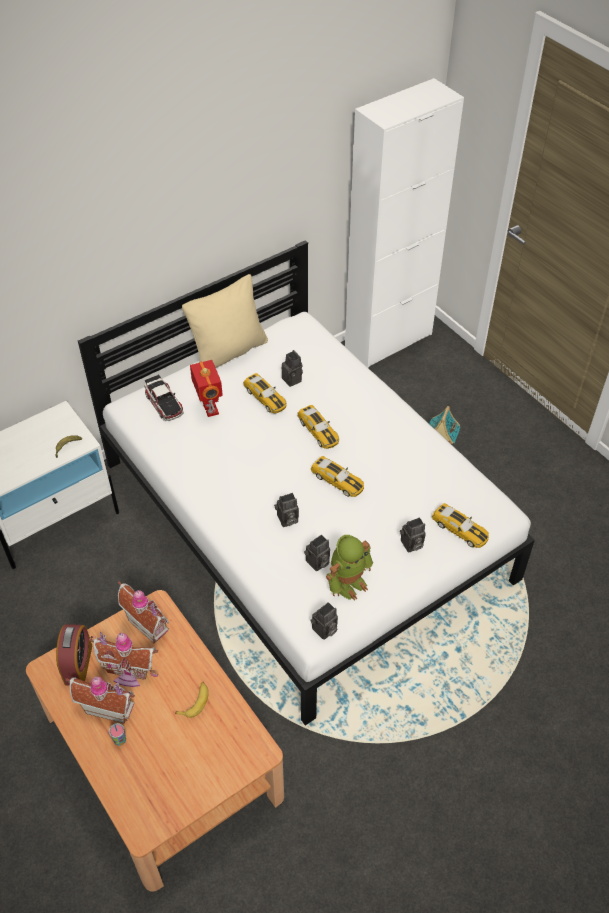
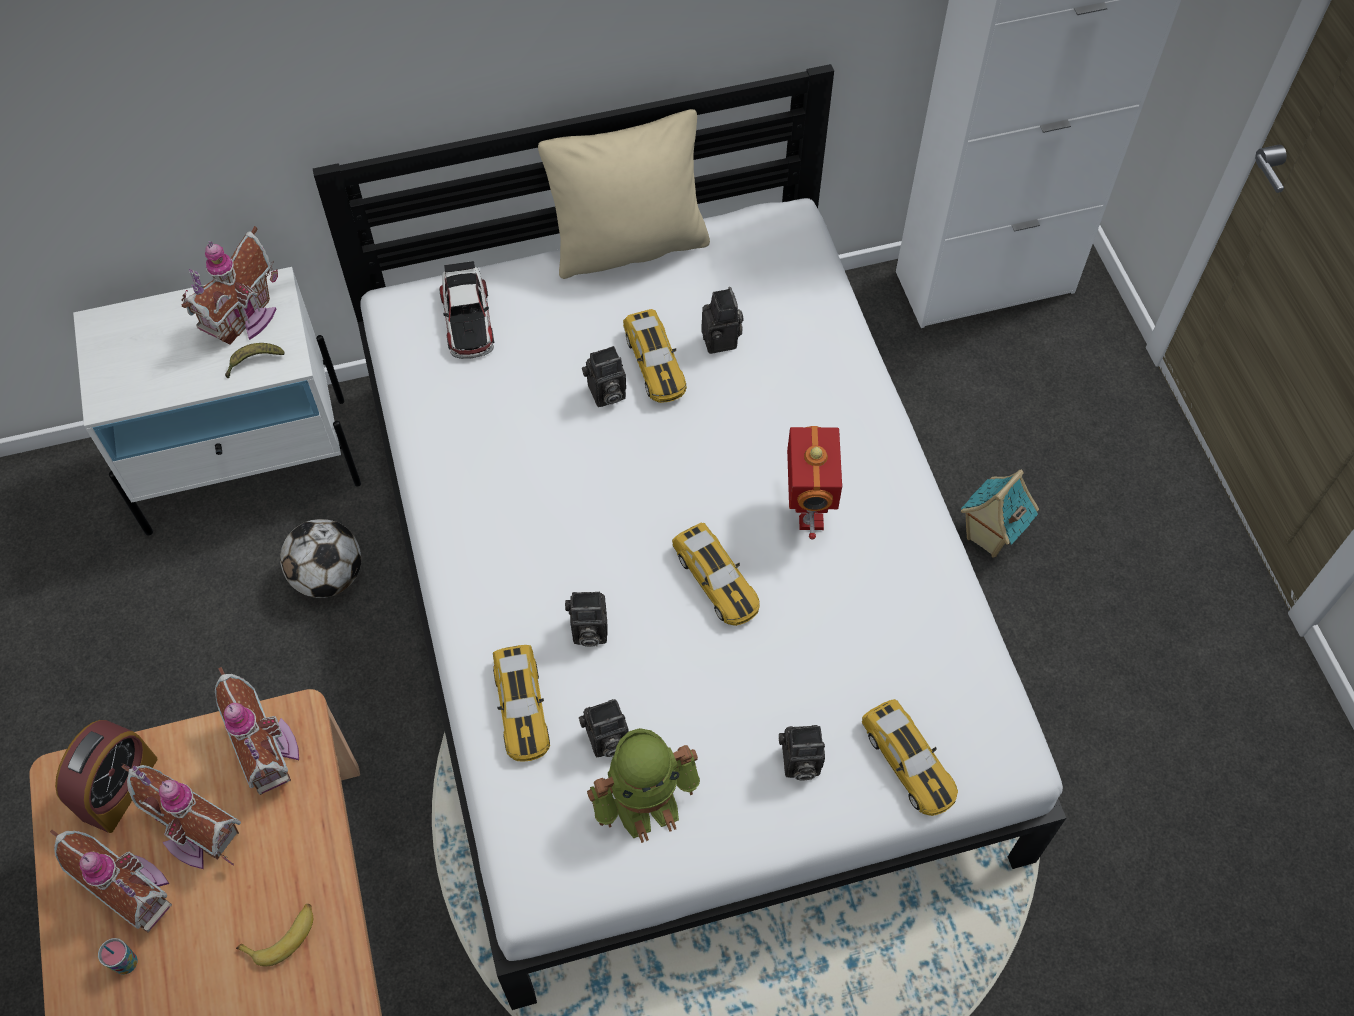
camera: 20 degrees right, 10 degrees up
(53, 429) = (245, 318): none -> toy house
(121, 559) = (328, 576): none -> football
(209, 409) = (543, 357): toy robot -> toy robot (808, 513)
(318, 431) = (724, 464): toy car -> toy car (521, 707)
(324, 630) = (559, 886): camera -> camera (605, 394)

